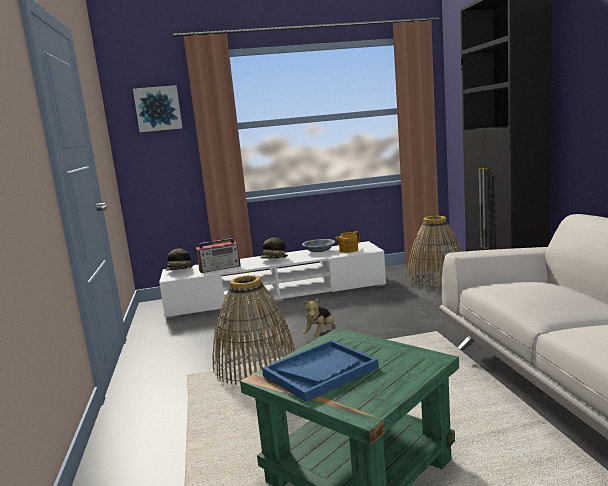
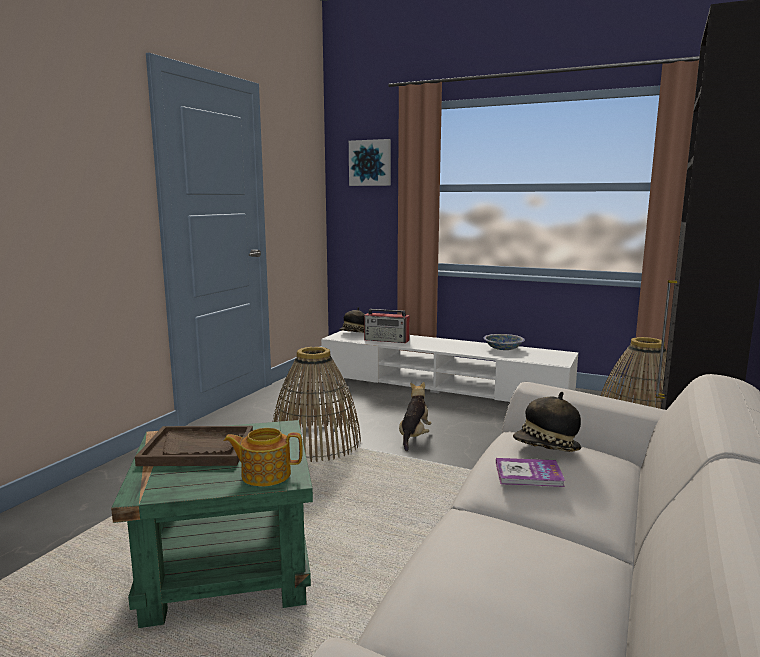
camera: 35 degrees right, 0 degrees up
(274, 260) = (445, 345): hat -> hat (546, 448)
(320, 333) = (414, 437): plush toy -> plush toy turned 135 degrees clockwise
(320, 371) = (198, 449): blue tray -> brown tray
(348, 250) = (533, 356): teapot -> teapot (265, 474)
(548, 299) = (528, 474): none -> book

